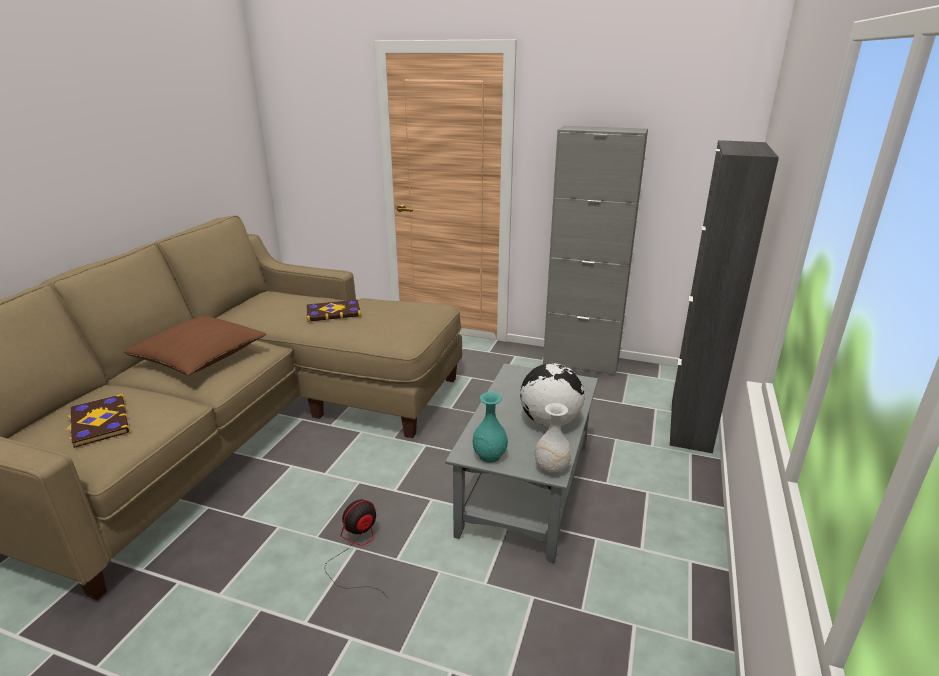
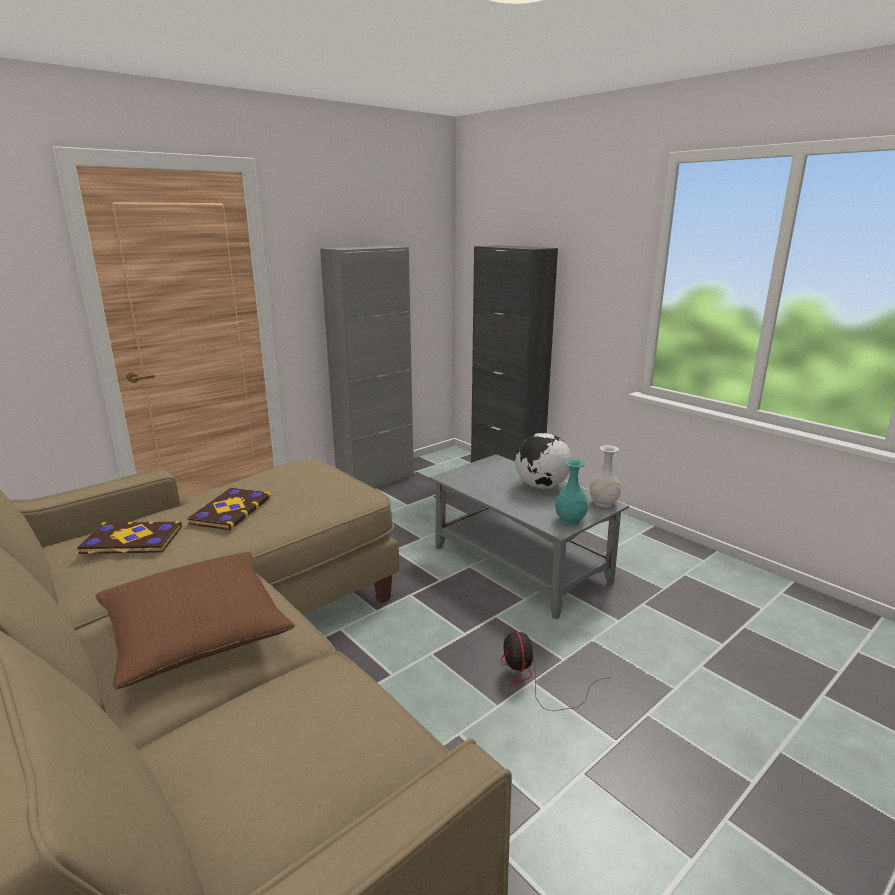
camera: 60 degrees left, 5 degrees down
(98, 422) = (300, 753): book -> book (131, 541)

